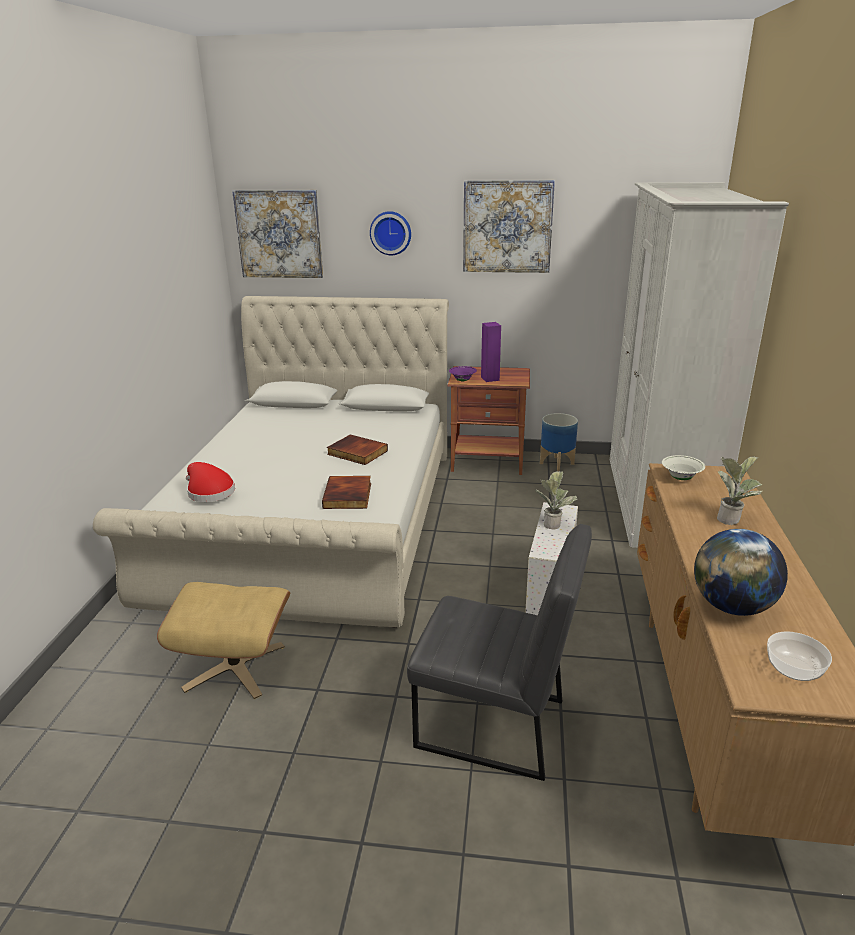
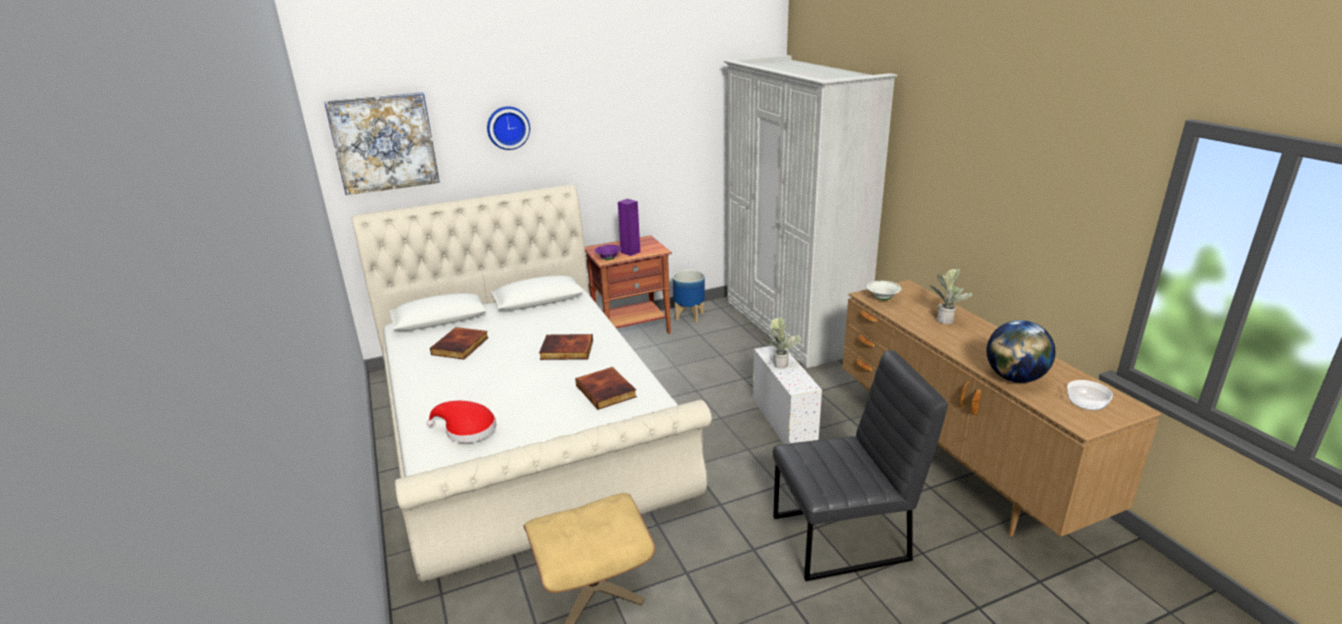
camera: 30 degrees left, 0 degrees up
(283, 428) = (461, 346): none -> book
(507, 226) = (618, 109): picture -> none

